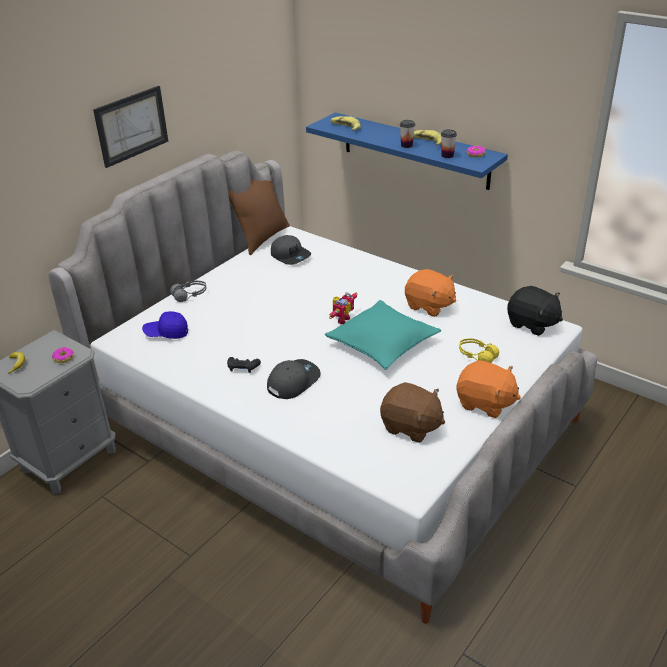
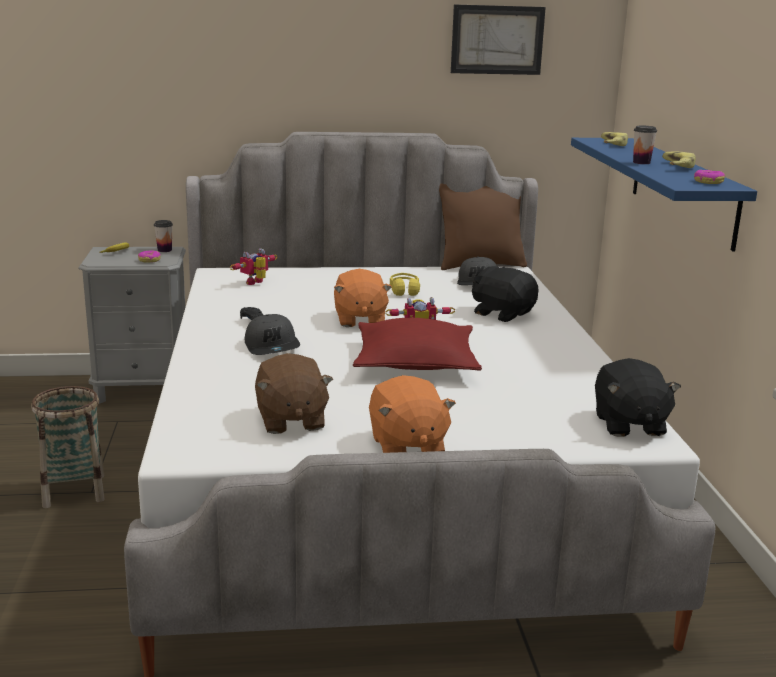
camera: 45 degrees right, 15 degrees down
(131, 126) = (338, 66): picture -> picture (497, 40)
(166, 333) = (256, 283): blue cap -> toy robot
(178, 564) = (74, 491): none -> basket
(190, 295) = (329, 272): grey headphones -> none
(293, 381) = (272, 347): grey cap -> grey cap turned 75 degrees clockwise
(350, 276) = (502, 314): none -> black plush toy
(382, 343) = (415, 362): turquoise pillow -> red pillow
(429, 306) = (534, 362): orange plush toy -> orange plush toy (359, 320)
(447, 156) = (668, 175): cup -> cup (164, 250)
(477, 356) = (491, 414): yellow headphones -> yellow headphones (404, 291)

